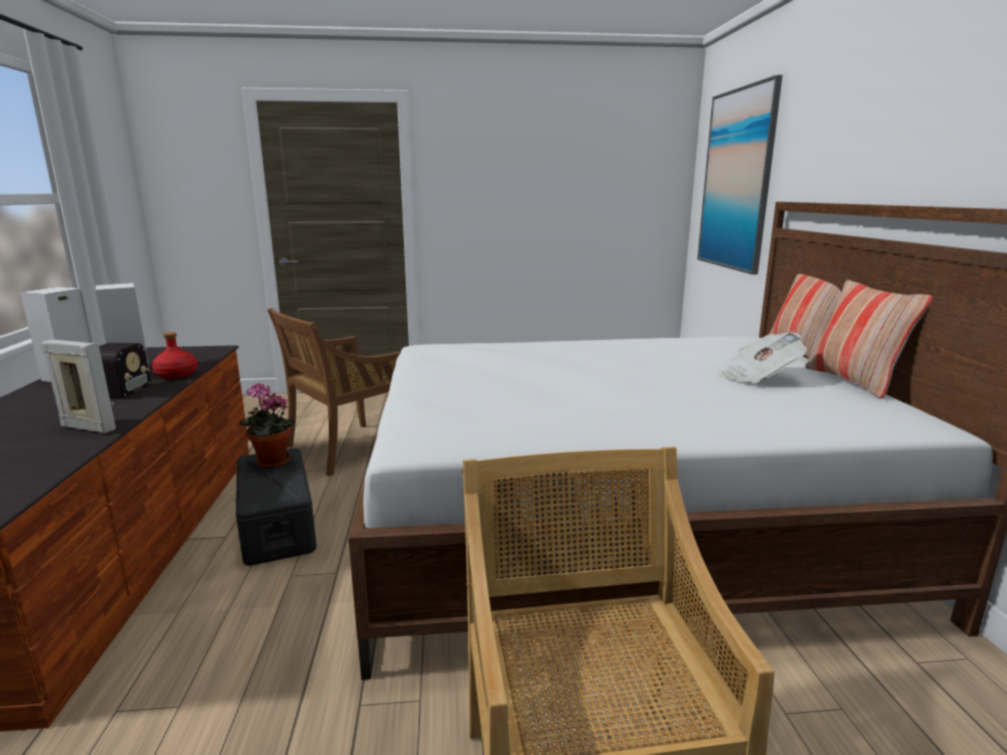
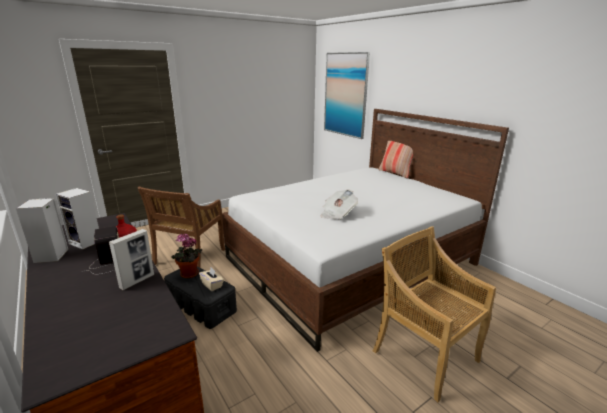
camera: 30 degrees left, 5 degrees up
(88, 428) = (137, 281): picture frame -> picture frame turned 135 degrees clockwise
(280, 487) = (212, 285): none -> beige tissue box
(758, 377) = (397, 188): newspaper -> newspaper (337, 214)
(854, 381) = (426, 184): pillow -> none

